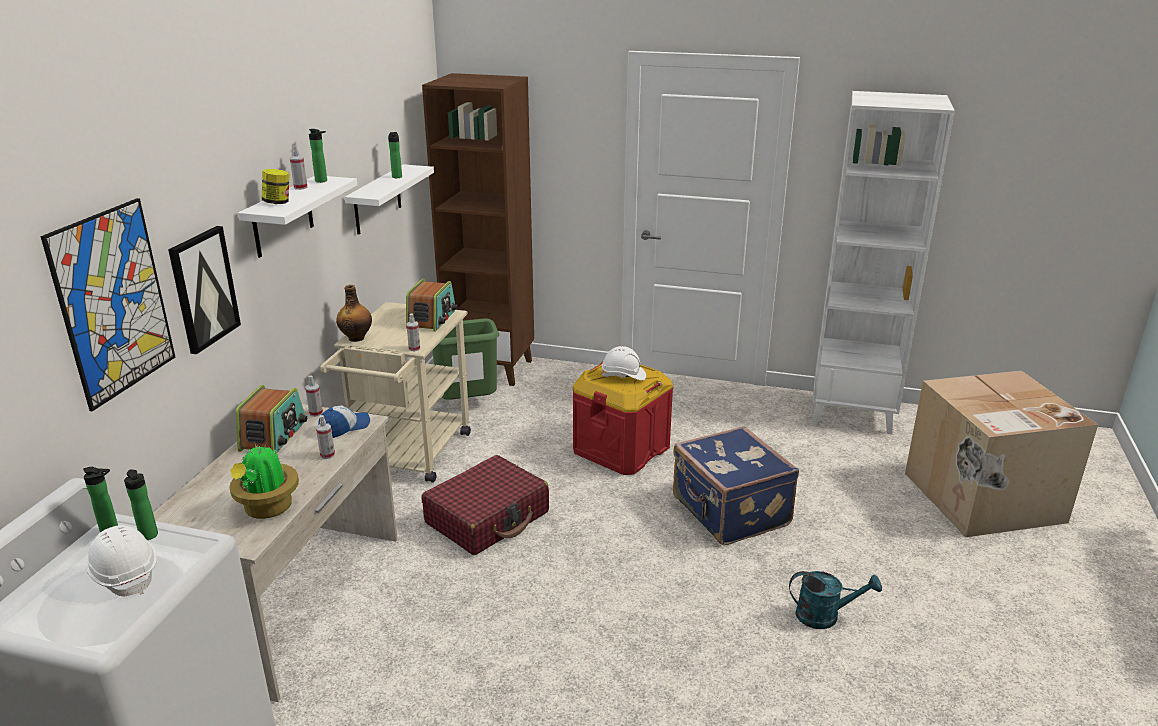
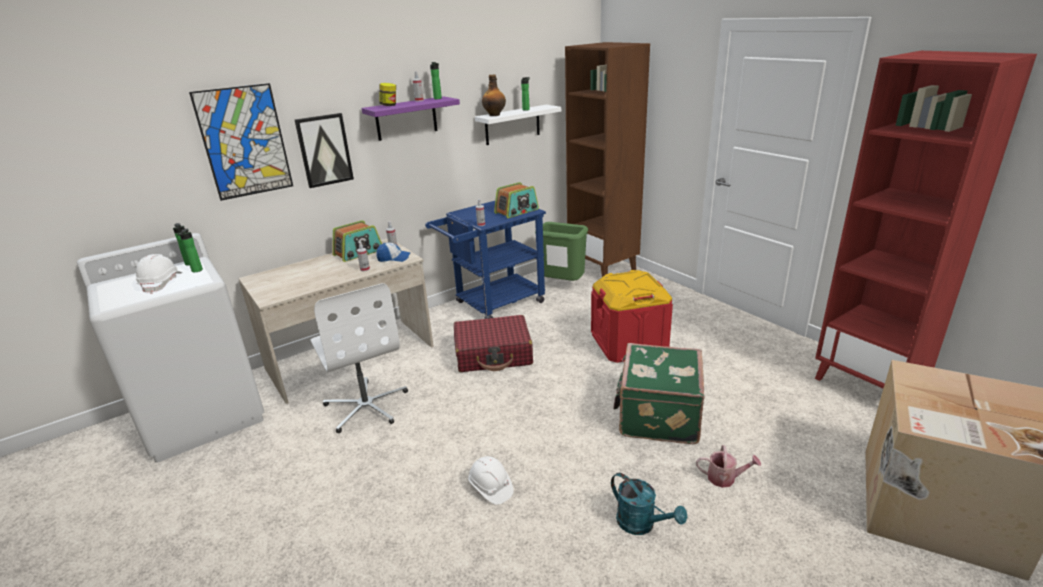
camera: 40 degrees right, 0 degrees up
(267, 508) = (301, 286): potted plant -> none
(282, 217) = (406, 118): white shelf -> purple shelf
(356, 338) = (461, 212): bottle -> bottle (495, 115)
(405, 647) = (367, 406): none -> white office chair
(408, 457) = (493, 304): beige cart -> blue cart
(623, 375) = (631, 283): white hard hat -> white hard hat (490, 487)
(729, 512) = (657, 415): blue suitcase -> green suitcase
(840, 543) = (725, 478): none -> watering can
(852, 413) = (869, 384): white bookcase -> red bookcase

